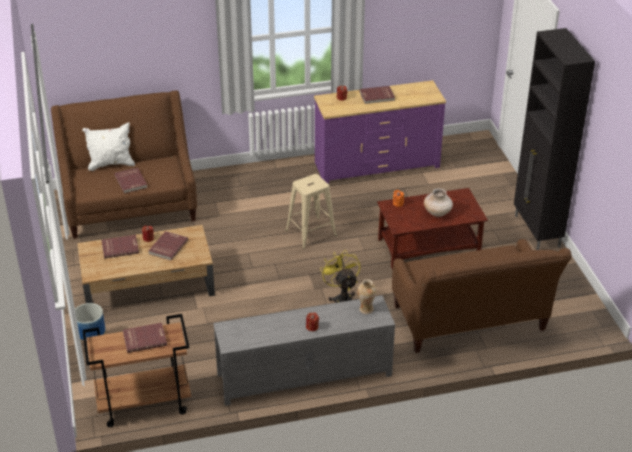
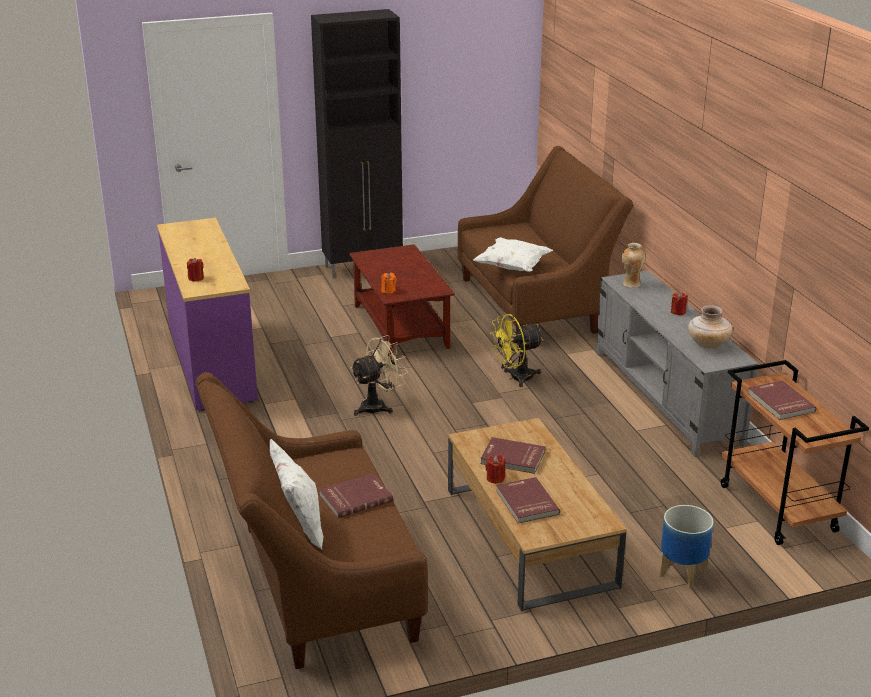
camera: 95 degrees left, 10 degrees down
(310, 233) = (378, 406): beige stool -> beige fan
(377, 96) = (196, 256): red book -> none
(431, 264) = (513, 268): none -> white pillow
(437, 213) = (405, 269): beige vase -> beige vase (708, 345)

